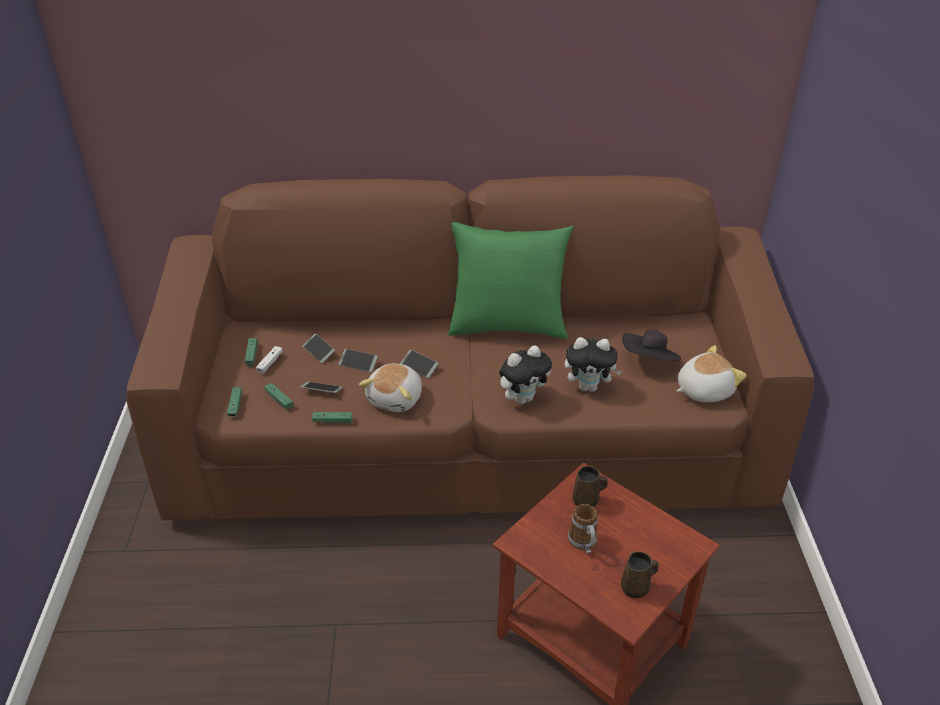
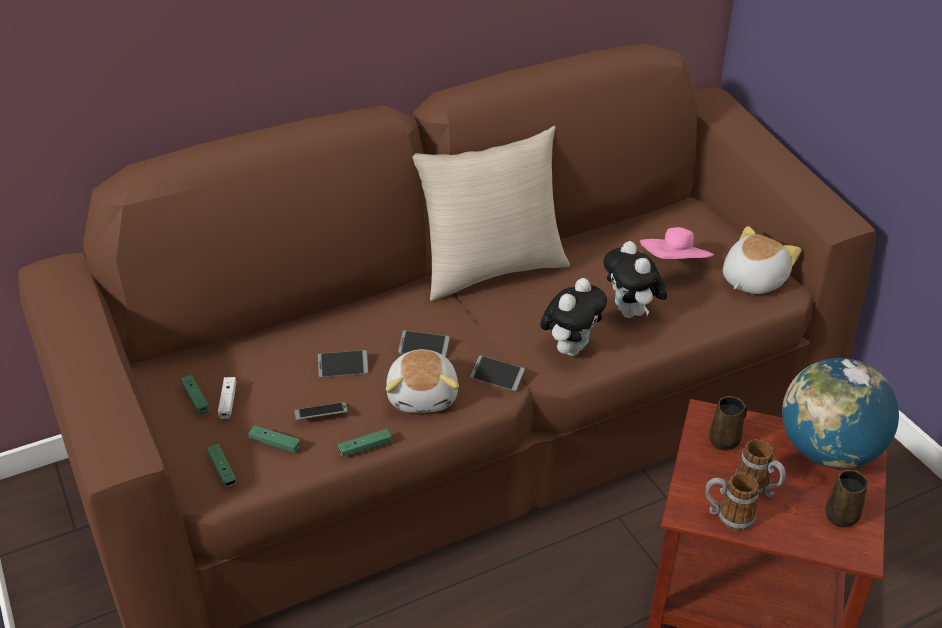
camera: 25 degrees left, 0 degrees up
(319, 351) = (281, 368): phone -> phone (497, 377)
(508, 326) = (491, 270): green pillow -> beige pillow
(545, 556) = (728, 516): none -> mug
(589, 387) = (631, 313): plush toy -> plush toy turned 90 degrees clockwise
(649, 361) = (674, 265): black hat -> pink hat
(662, 537) = (828, 452): none -> globe

